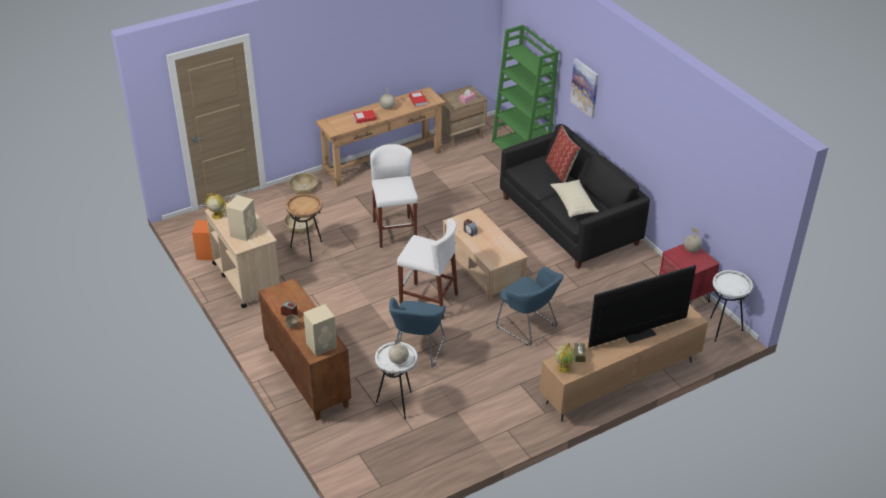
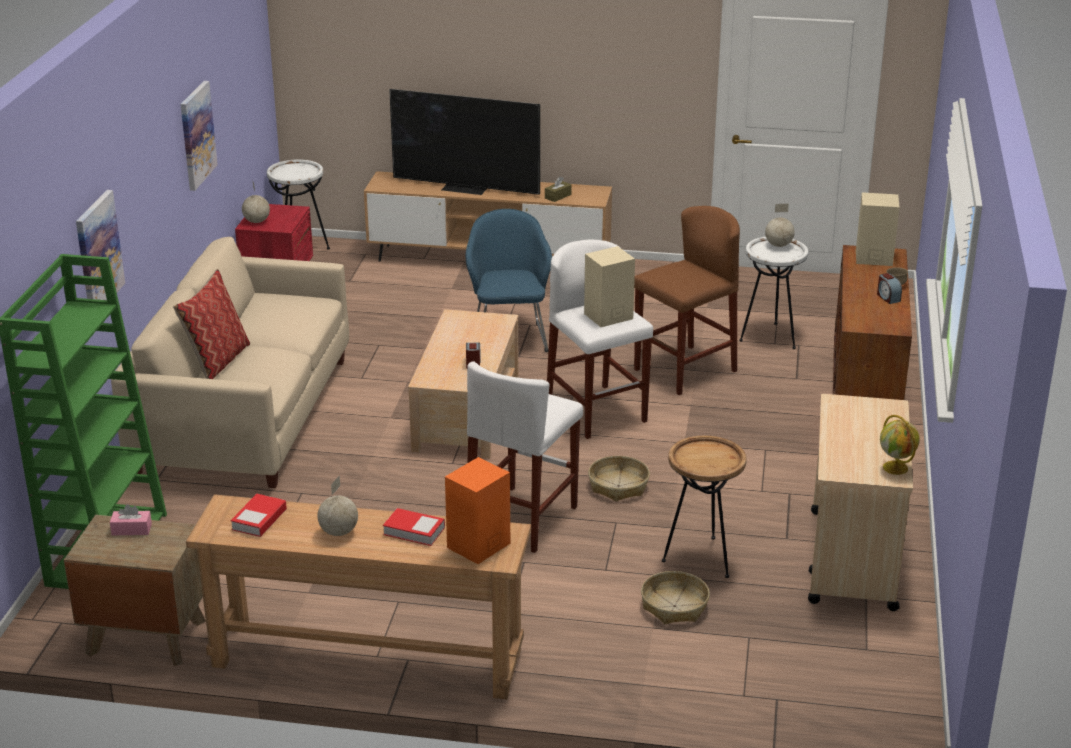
camera: 140 degrees left, 10 degrees down
(207, 253) = (895, 636): orange speaker -> orange speaker (477, 546)
(244, 232) = (867, 424): beige speaker -> beige speaker (607, 316)
(304, 187) = (586, 680): basket -> basket (618, 486)
(416, 351) = (685, 370): blue armchair -> brown stool
(563, 368) = (591, 195): globe -> none
(569, 221) = (244, 415): black sofa -> beige sofa
(573, 204) = (287, 317): beige pillow -> none
(675, 152) = (196, 135): none -> picture

